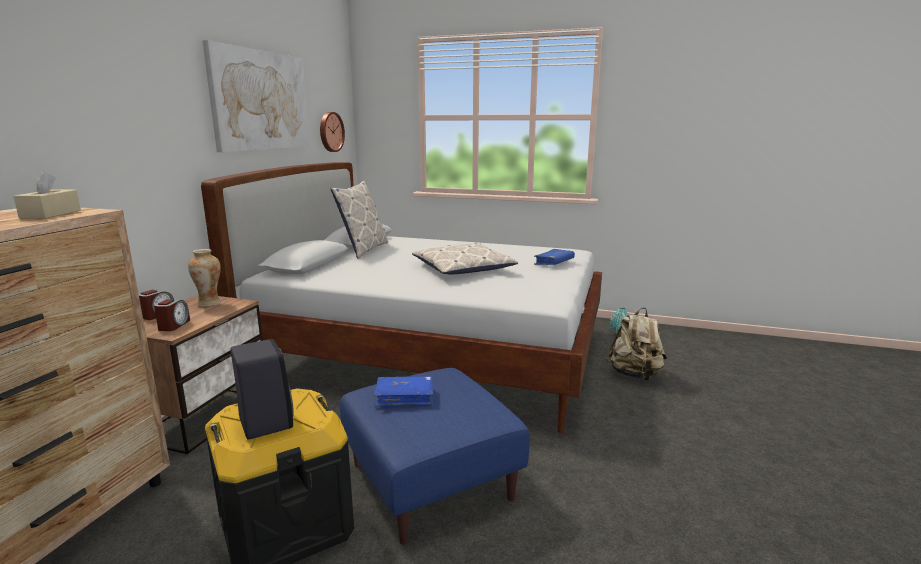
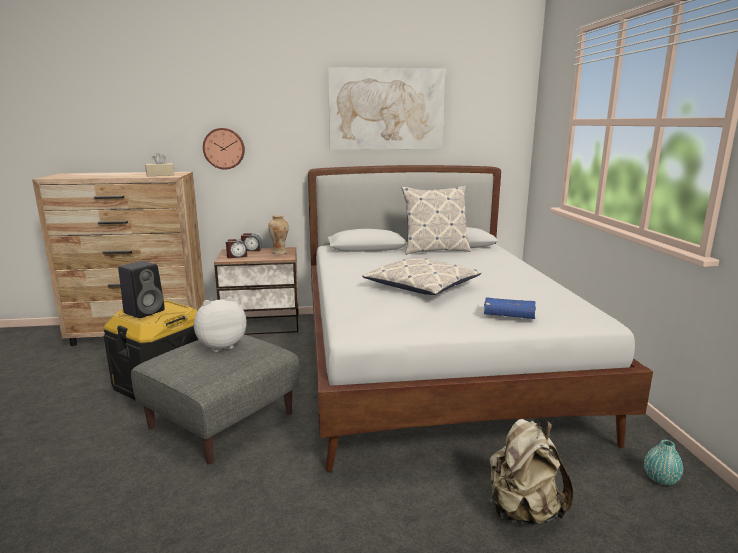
camera: 65 degrees right, 0 degrees up
(330, 132) = (485, 136): wall clock -> wall clock (224, 148)
(404, 397) = (221, 346): blue book -> plush toy
(429, 481) = (221, 419): blue ottoman -> grey ottoman

